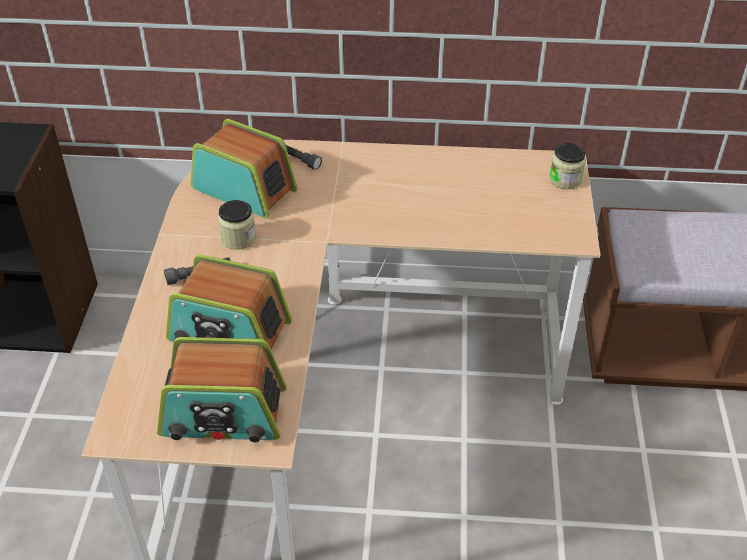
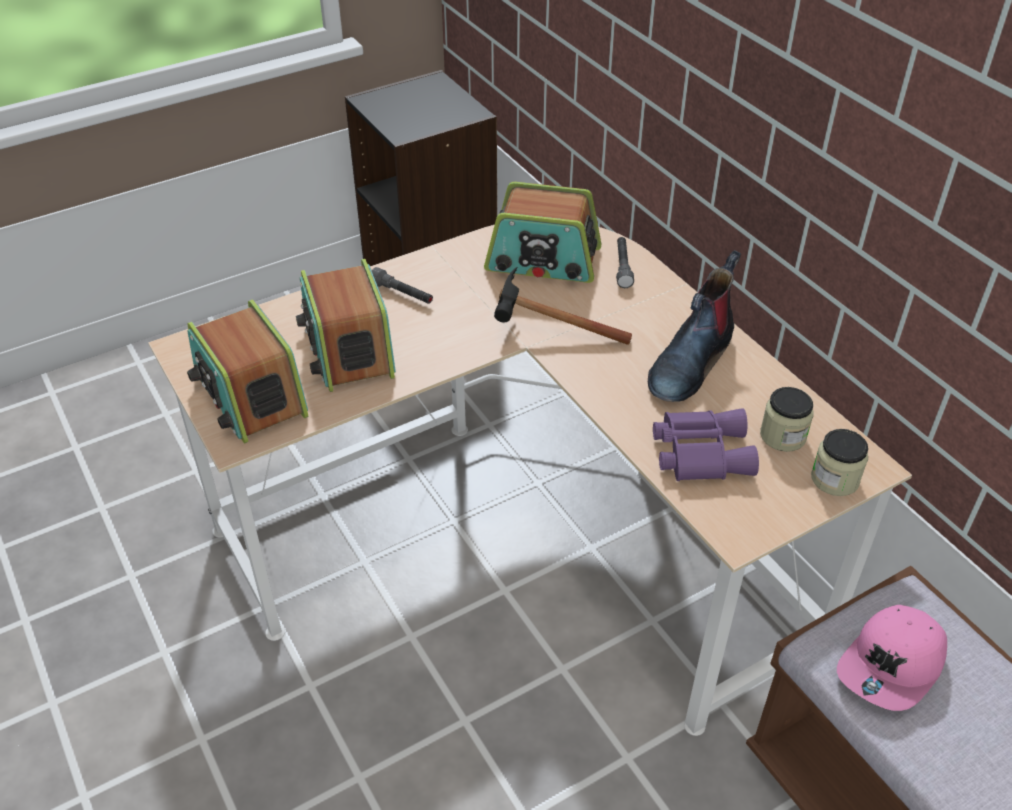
camera: 55 degrees right, 0 degrees up
(238, 238) = (472, 291): jar -> jar (783, 436)
(245, 189) = (543, 260): radio -> radio turned 105 degrees clockwise
(321, 225) = (545, 331): none -> hammer
(417, 179) = (690, 362): none -> boot
(497, 217) = (700, 451): none -> purple binoculars
(668, 251) = (892, 666): none -> pink cap

